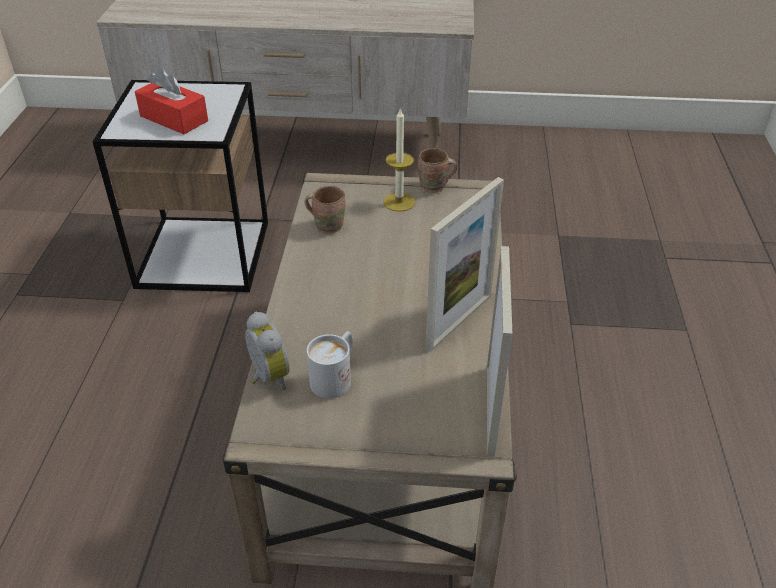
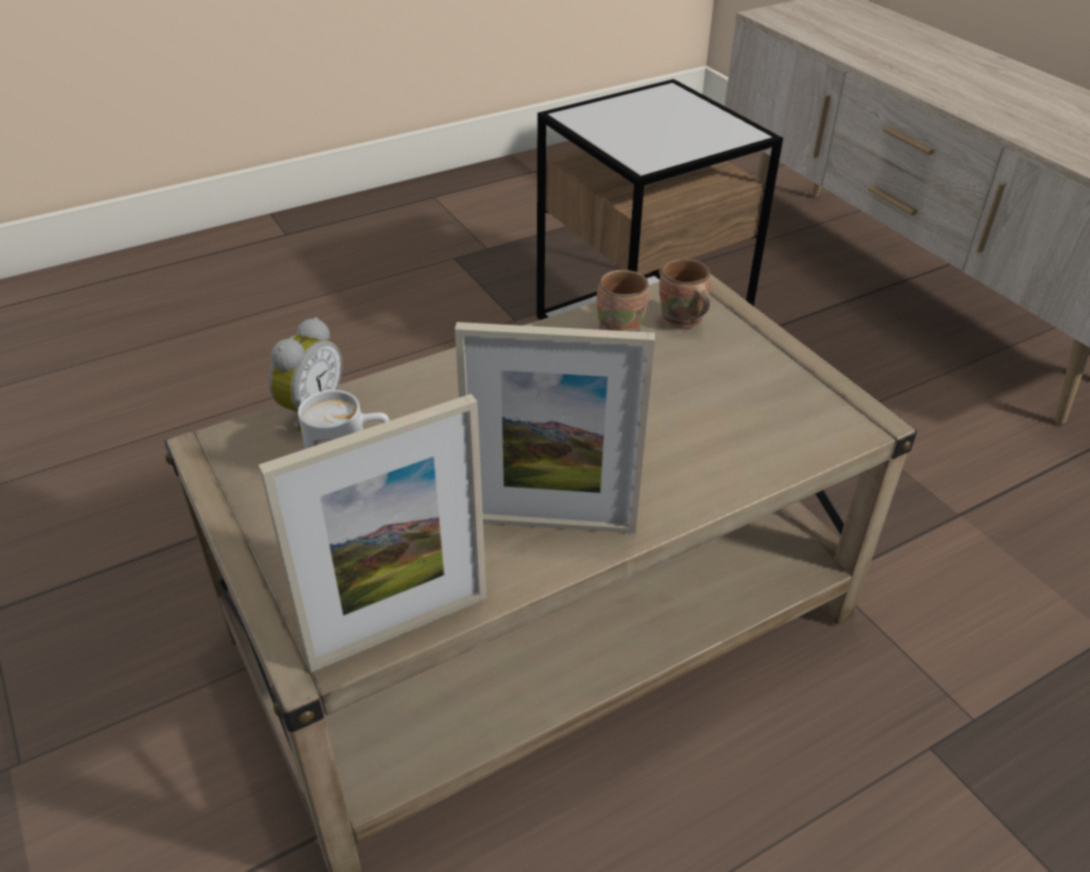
camera: 55 degrees right, 0 degrees up
(174, 118) = (638, 131): red tissue box -> none
(399, 202) = (739, 362): candle -> none
(434, 187) = (811, 377): brown mug -> brown mug (681, 321)

